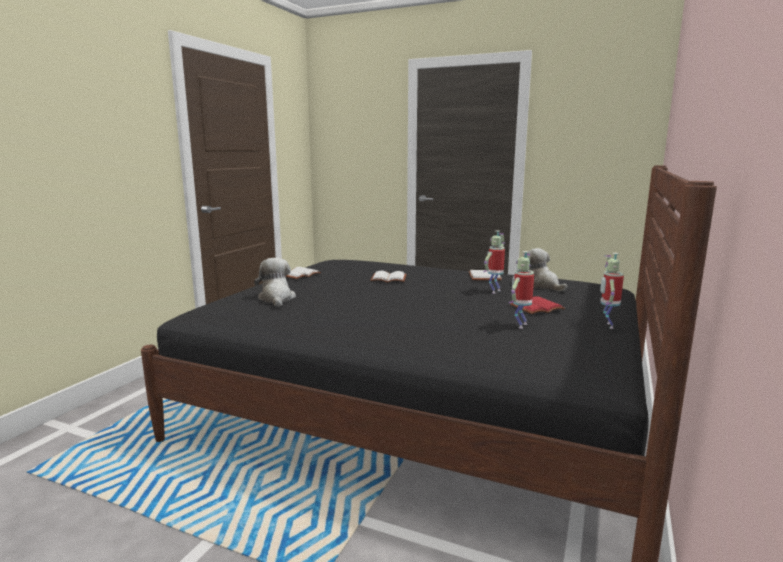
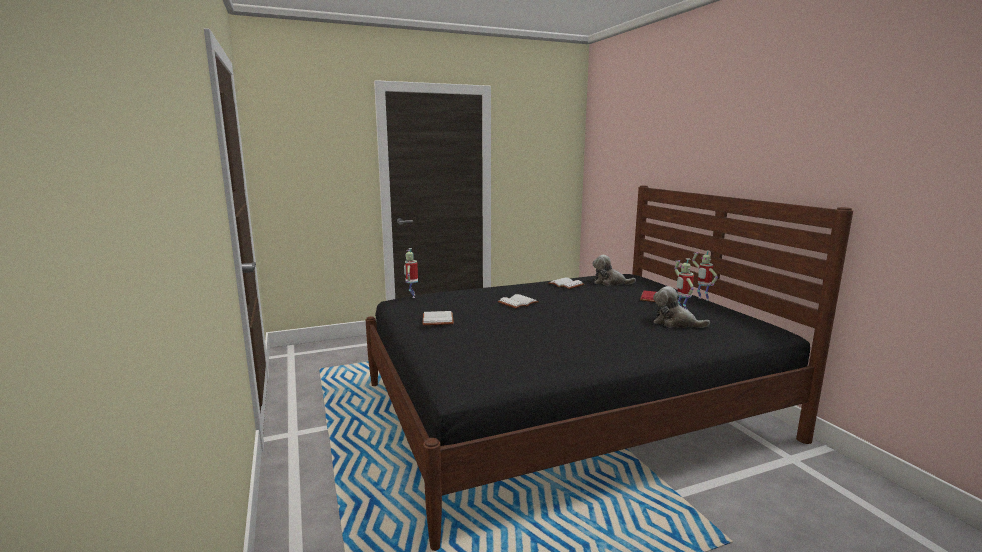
camera: 45 degrees left, 0 degrees up
(276, 299) = (499, 345): plush toy -> plush toy (675, 323)
(494, 291) = (604, 293): toy robot -> toy robot (412, 296)

